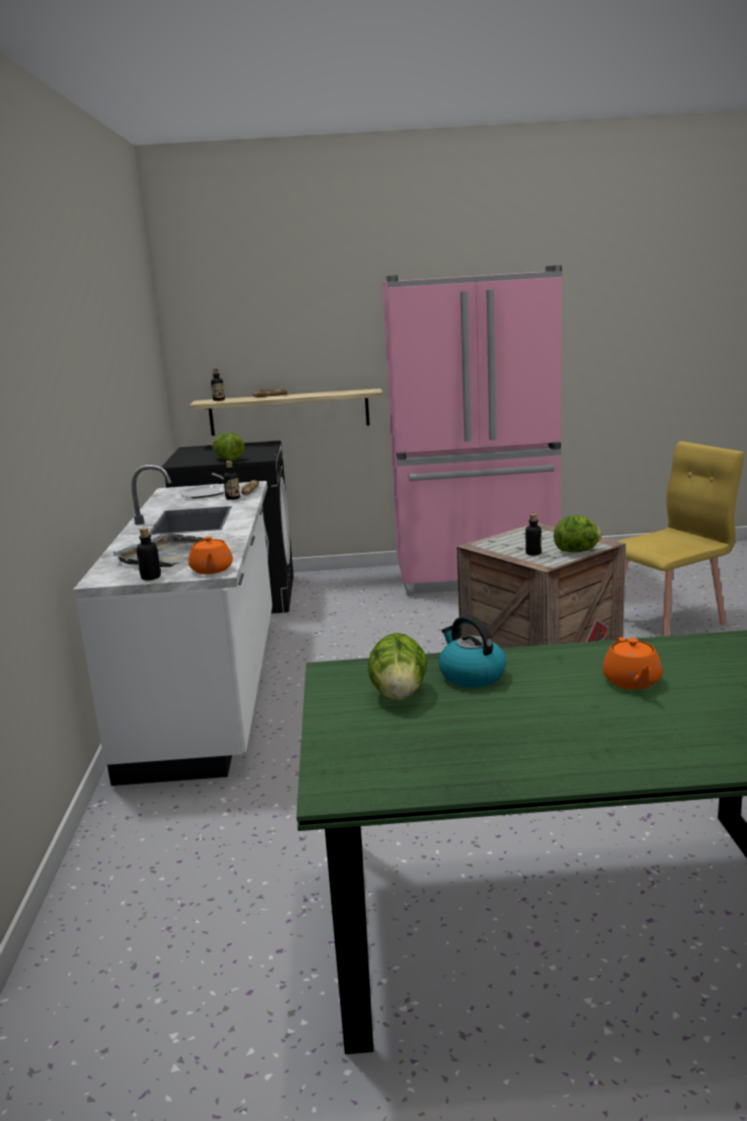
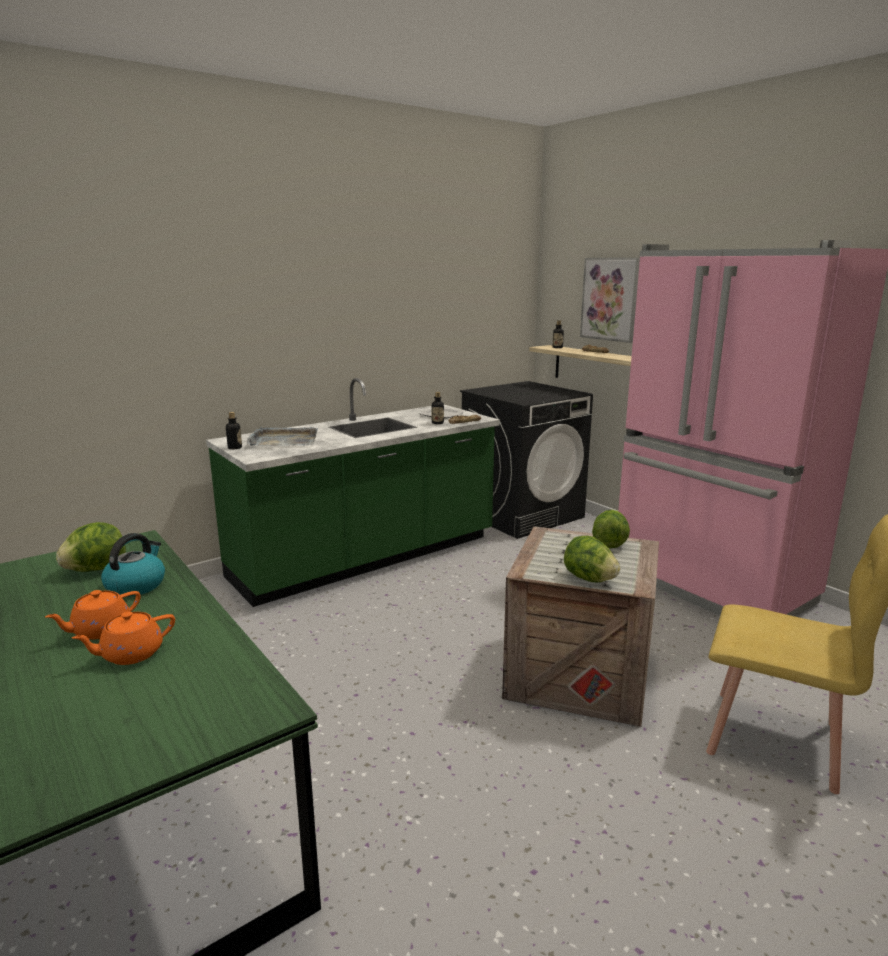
camera: 55 degrees right, 0 degrees up
(210, 689) = (366, 558): white counter -> green counter
(211, 570) = (257, 456): orange teapot -> orange teapot (100, 630)
(228, 459) = (507, 396): lettuce -> lettuce (609, 542)
(274, 338) = (610, 299): none -> picture
(533, 553) = (554, 560): bottle -> none

